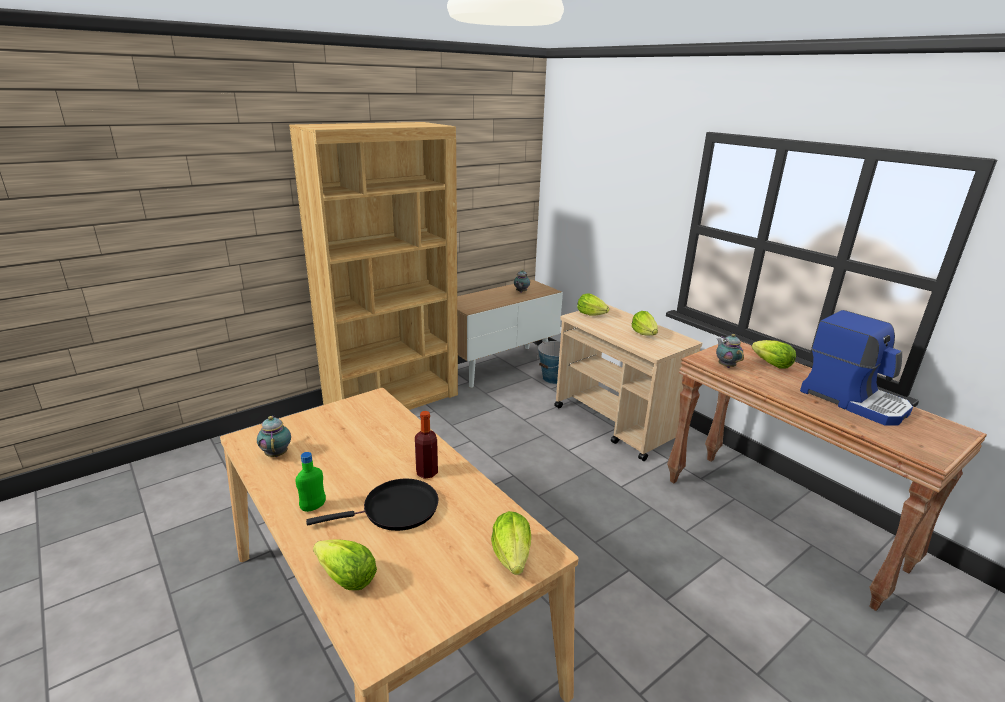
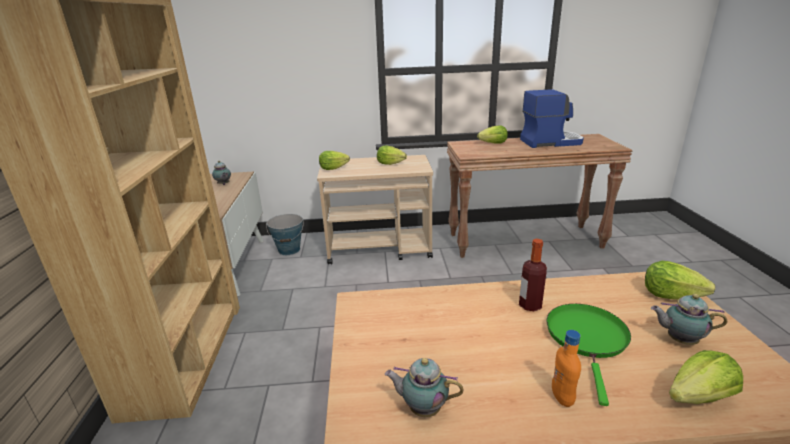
camera: 55 degrees left, 0 degrees up
(313, 507) = (562, 397): green bottle -> orange bottle
(395, 510) = (587, 338): black frying pan -> green frying pan
(726, 366) = (483, 152): teapot -> teapot (679, 340)

